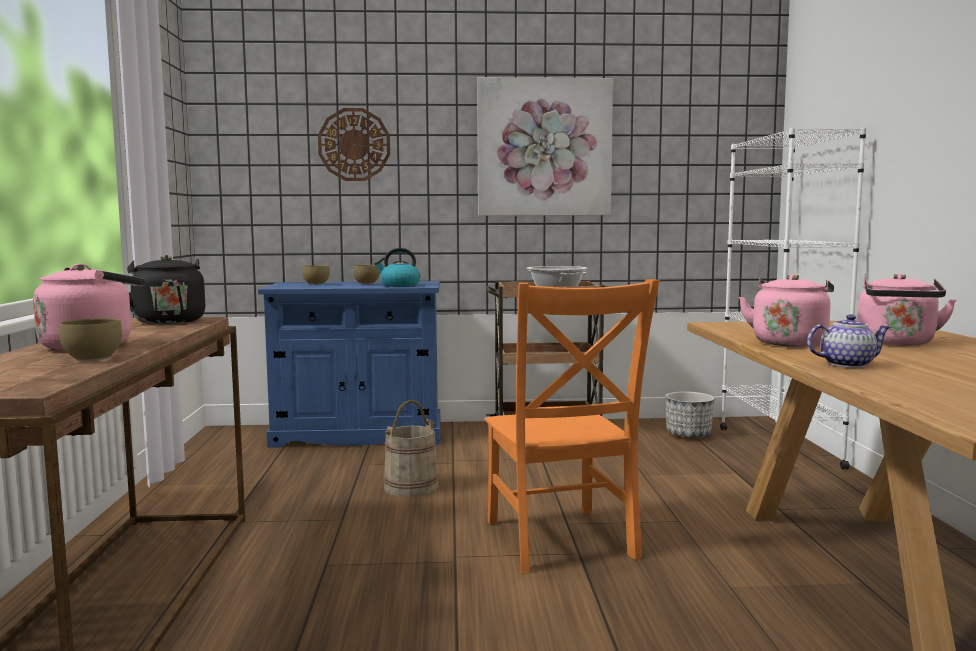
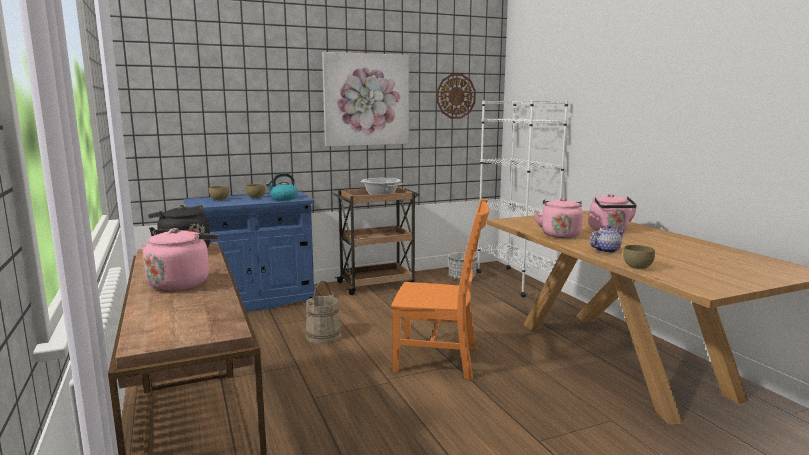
camera: 20 degrees left, 5 degrees up
(92, 359) = (210, 296): brown bowl -> brown bowl (638, 267)
(354, 144) = (236, 97): wall clock -> wall clock (455, 96)
(561, 542) = (440, 360): orange chair -> orange chair turned 45 degrees counterclockwise

